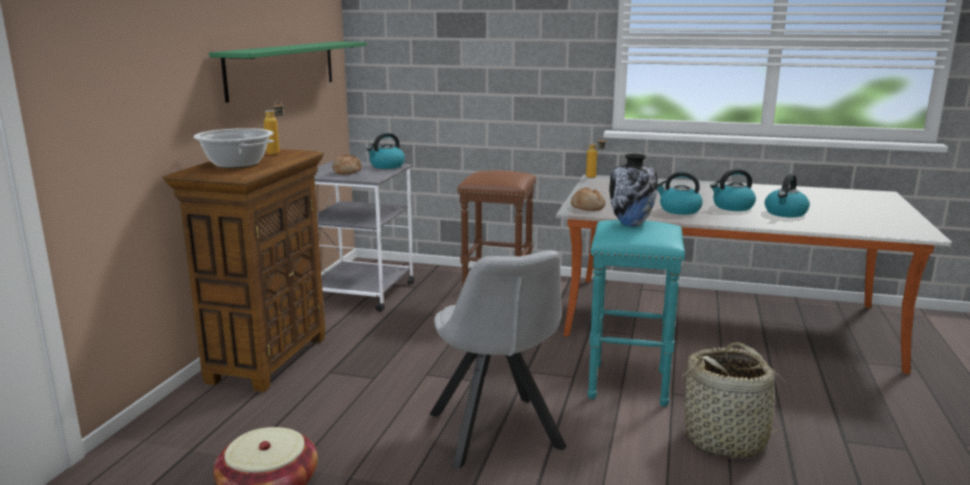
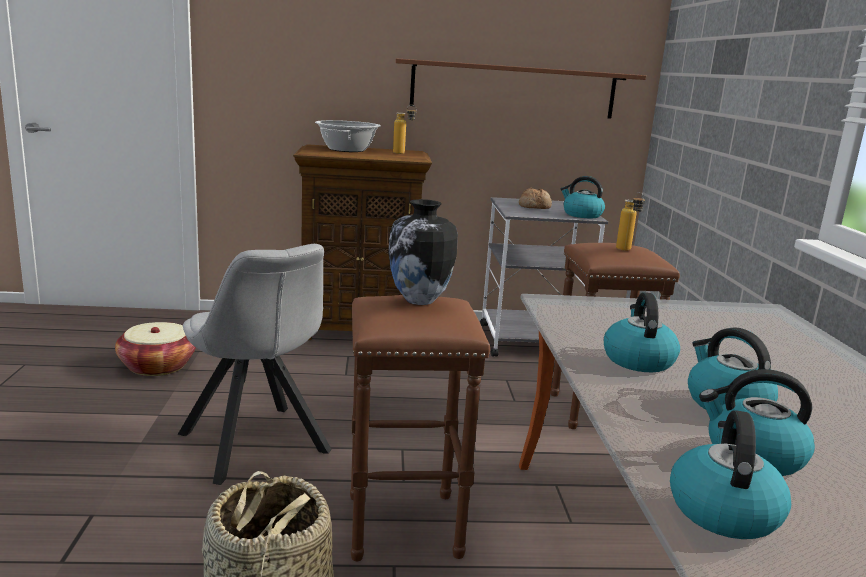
camera: 70 degrees right, 0 degrees up
(283, 68) = (513, 89): green shelf -> brown shelf
(496, 433) = (256, 445): grey chair -> grey chair turned 90 degrees counterclockwise
(588, 207) = (575, 307): bread -> none
(595, 177) = (773, 310): bottle -> bottle (626, 250)
(626, 385) = (401, 523): turquoise stool -> brown stool
(834, 225) = (722, 510): none -> kettle

